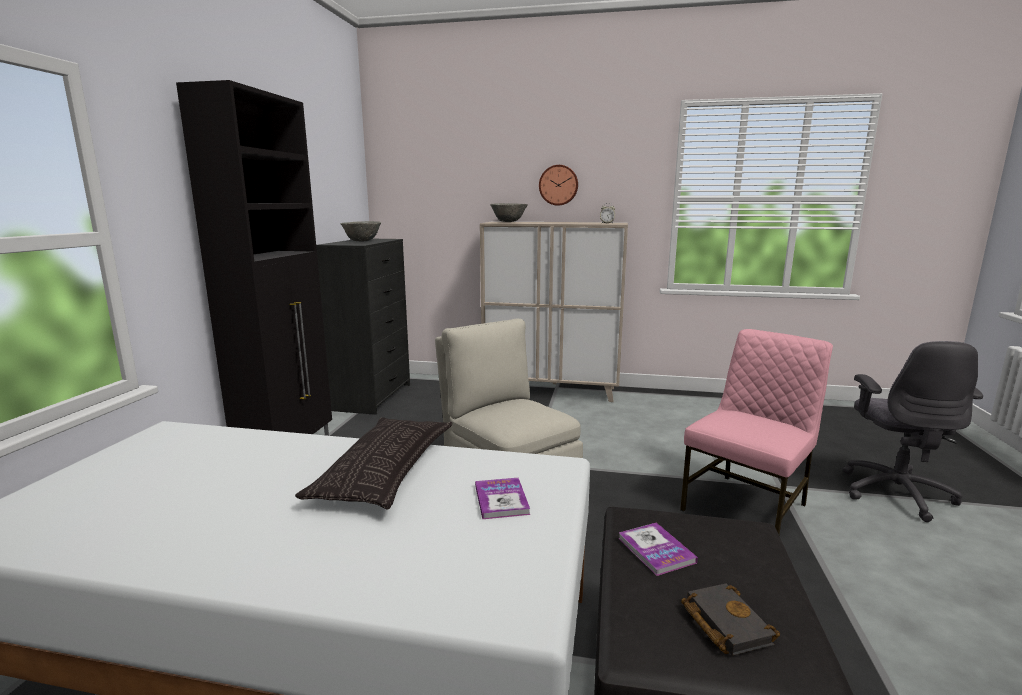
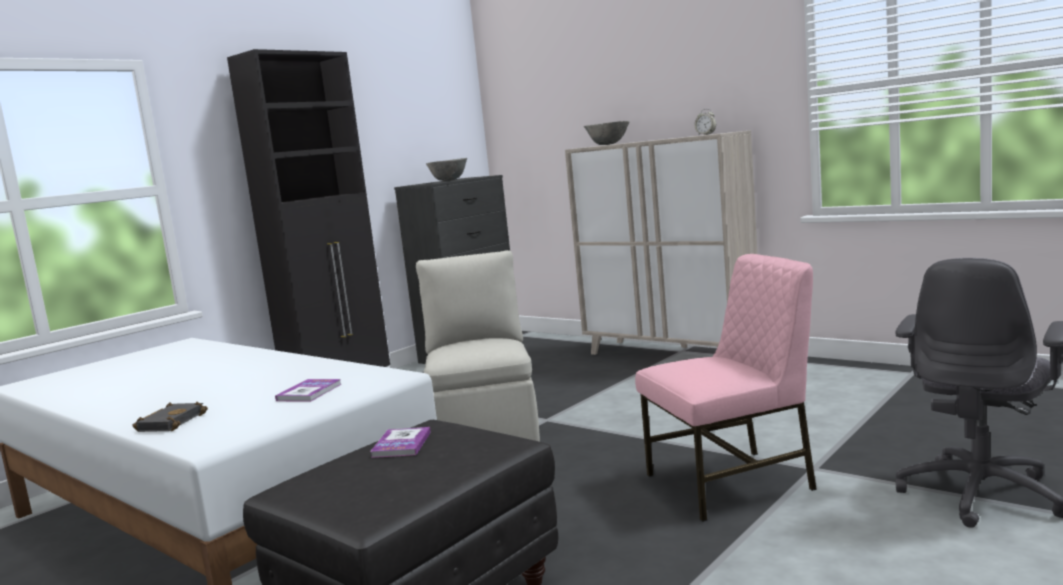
camera: 30 degrees right, 5 degrees down
(385, 470) = (270, 371): pillow -> none
(558, 185) = (668, 93): wall clock -> none
(723, 623) = (362, 486): black book -> black book (171, 422)

